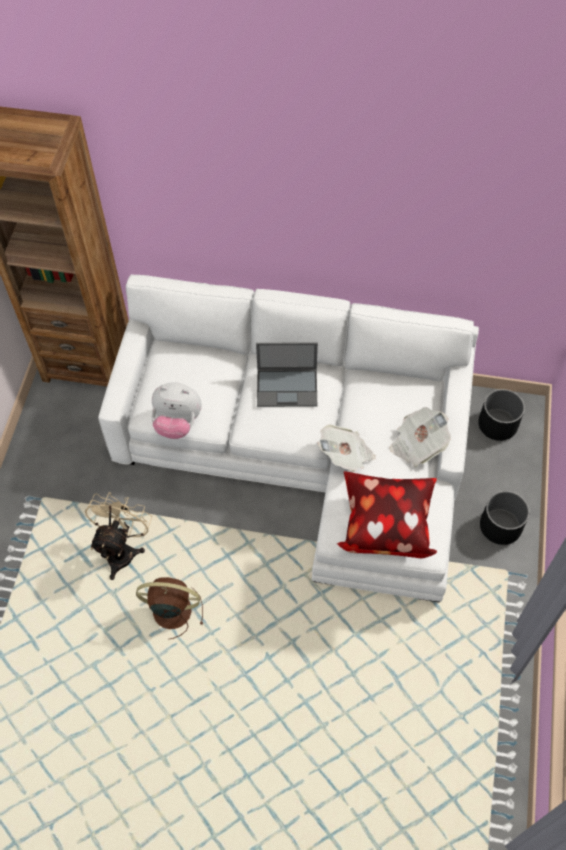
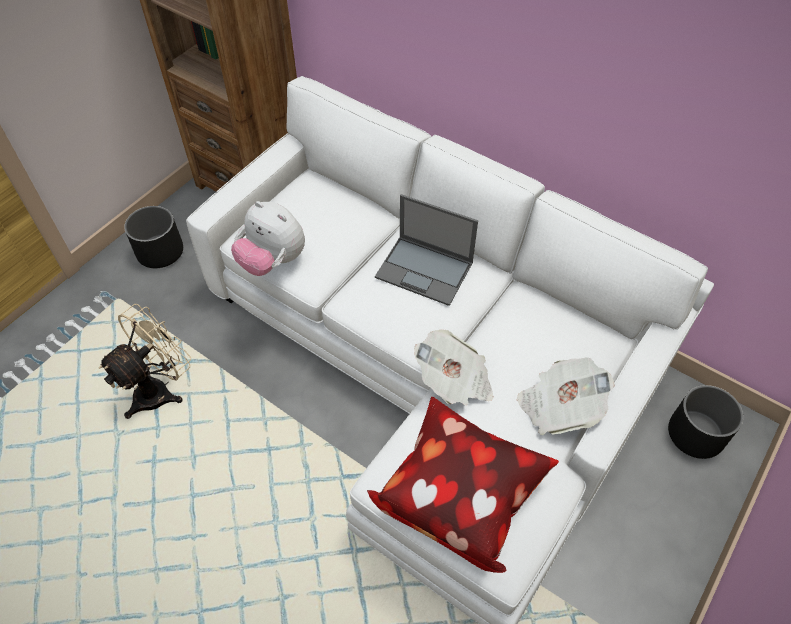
camera: 25 degrees right, 5 degrees down
(170, 610) = (165, 485): brown fan -> none
(500, 526) = (642, 572): black planter -> black planter (160, 252)

